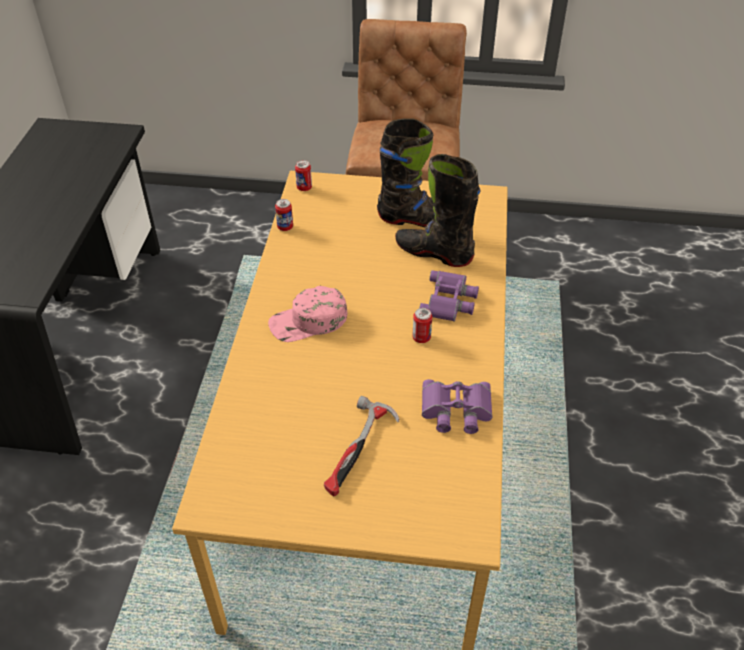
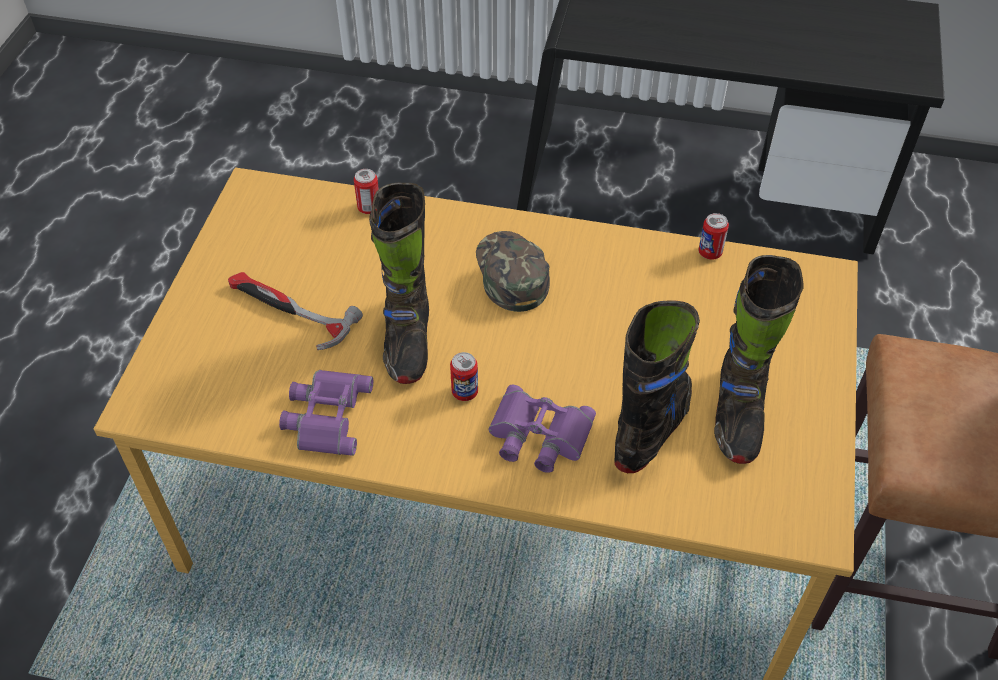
camera: 95 degrees right, 5 degrees up
(304, 188) = (810, 276): can -> can (369, 208)
(308, 321) = (510, 273): pink cap -> green cap
(379, 373) = (407, 340): none -> black boot

